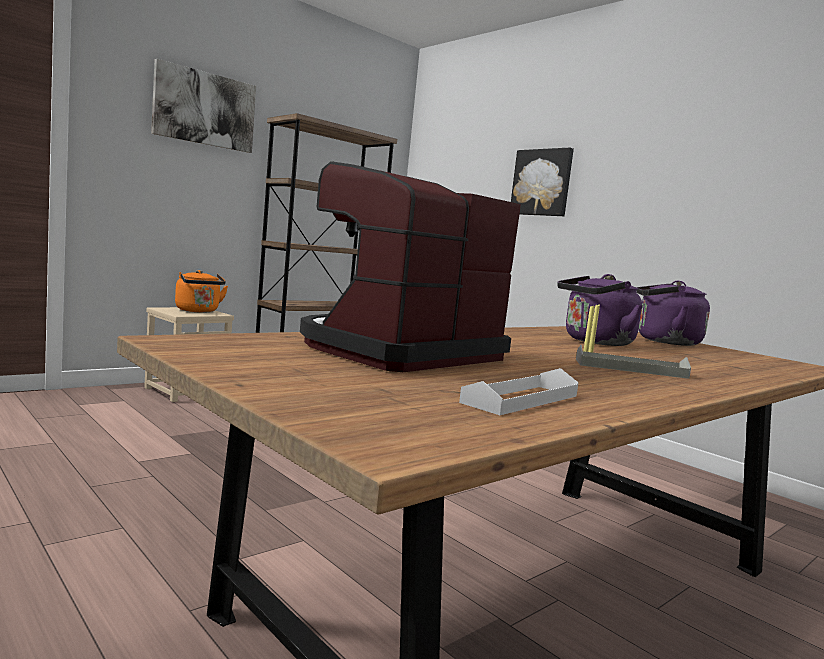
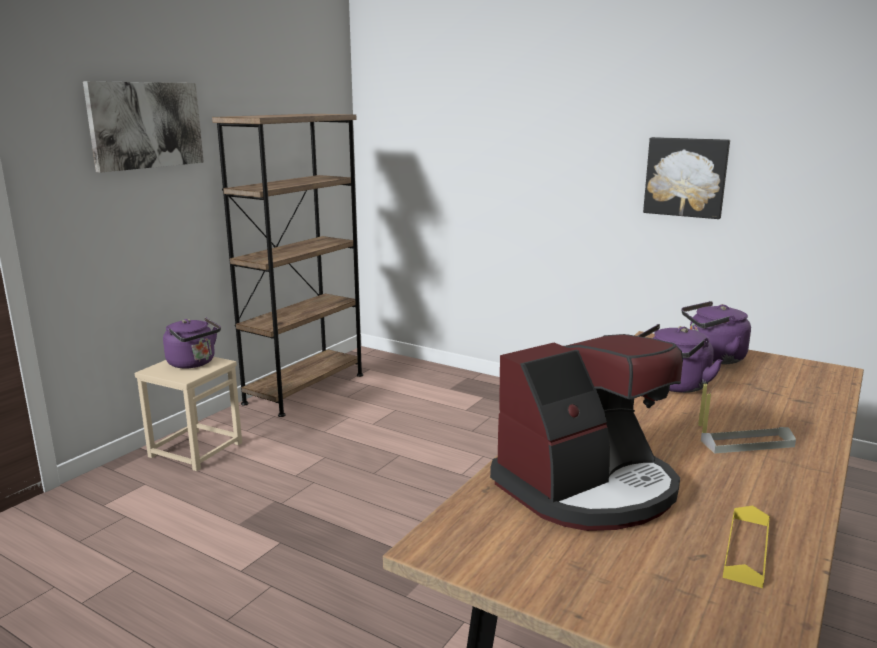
camera: 15 degrees left, 10 degrees up
(198, 311) = (194, 363): orange kettle -> purple kettle
(398, 352) = (588, 487): coffee machine -> coffee machine turned 150 degrees counterclockwise
(521, 399) = (746, 550): white tray -> yellow tray
(542, 182) = (525, 155): picture -> picture (686, 177)

